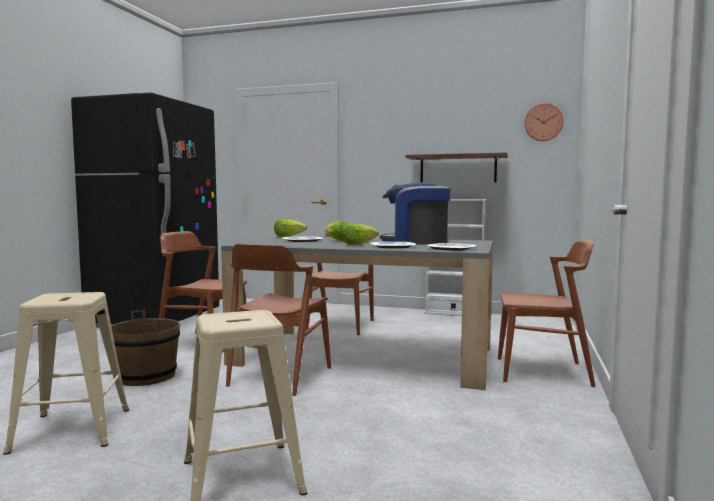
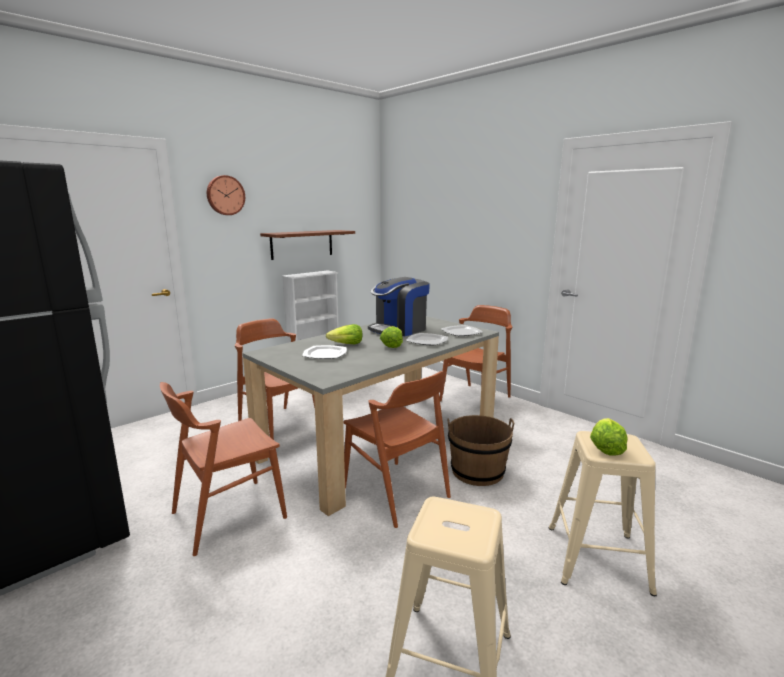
camera: 60 degrees left, 10 degrees up
(146, 376) = (310, 580): brown bucket -> brown bucket (477, 471)
(288, 236) = (266, 351): lettuce -> lettuce (606, 447)
(543, 122) = (359, 202): wall clock -> wall clock (225, 195)

